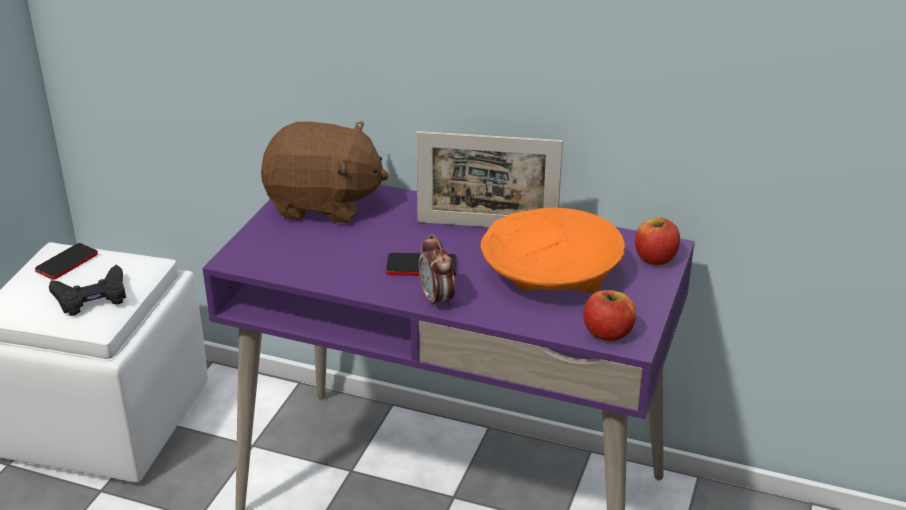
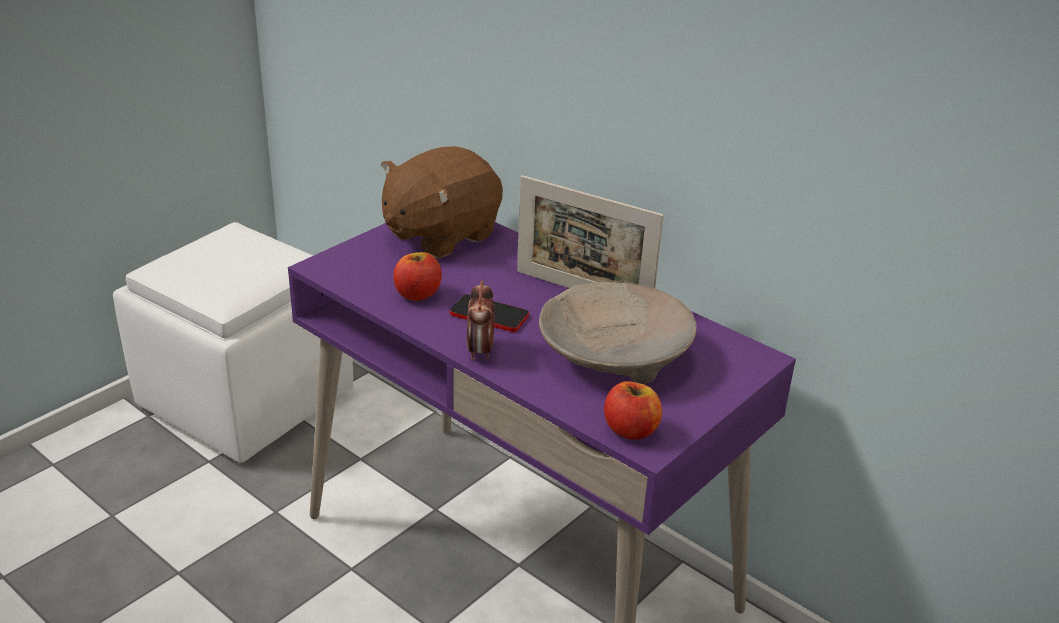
camera: 20 degrees right, 0 degrees up
(67, 262) = (233, 242): phone -> none
(91, 297) = (233, 278): black game controller -> none
(323, 205) = (439, 235): brown plush toy -> brown plush toy turned 105 degrees clockwise
(552, 274) = (614, 355): orange bowl -> beige bowl
(655, 258) = (738, 366): apple -> apple (417, 294)

